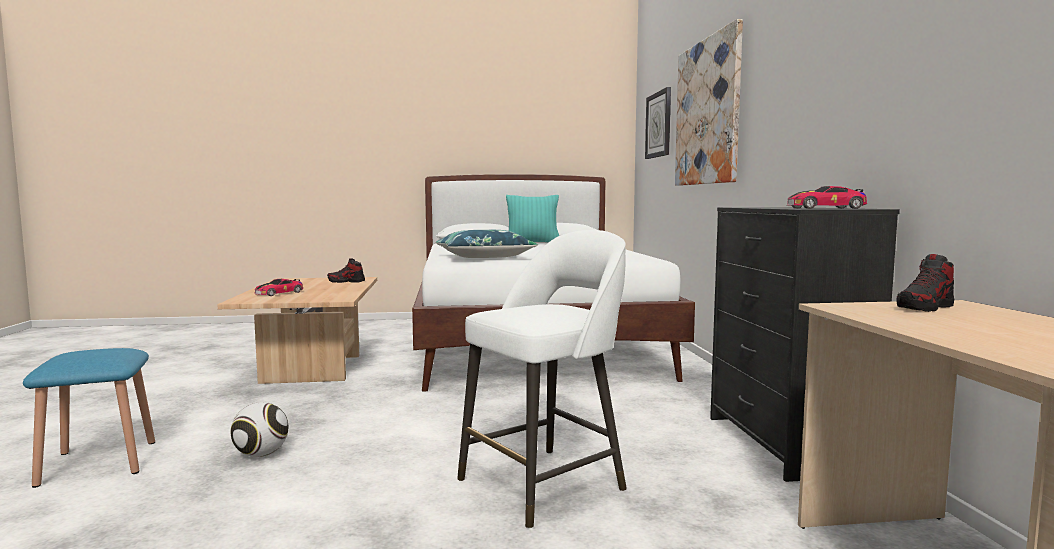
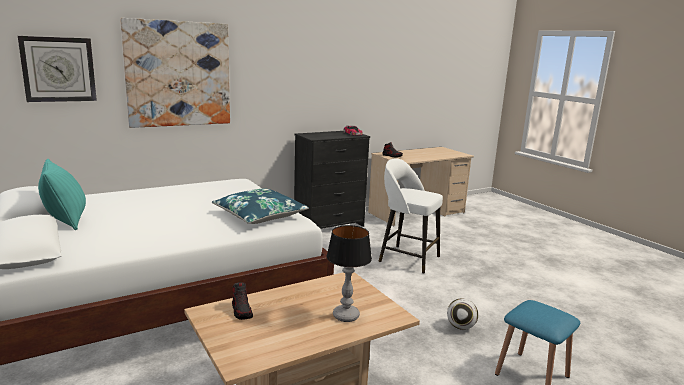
camera: 115 degrees left, 10 degrees up
(279, 293) = (345, 315): toy car -> table lamp

